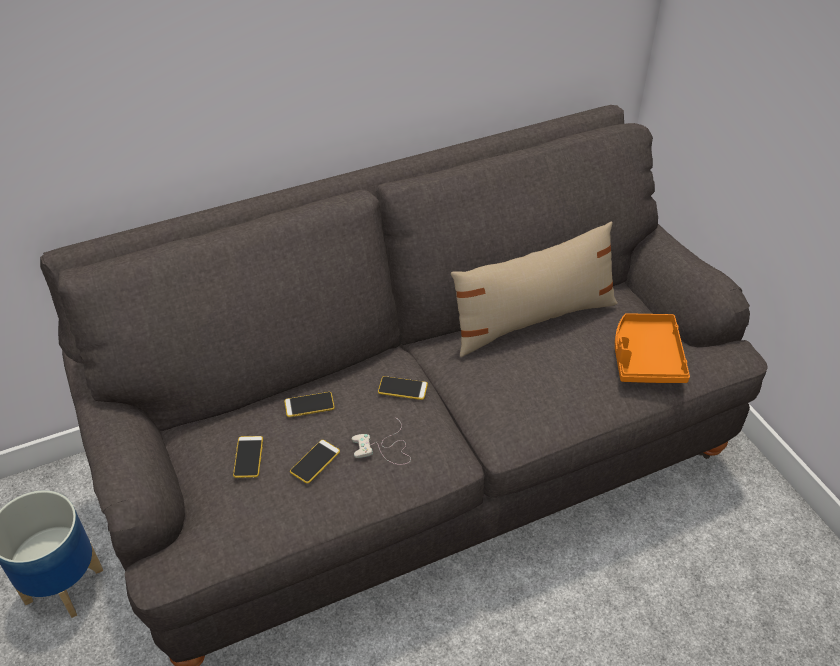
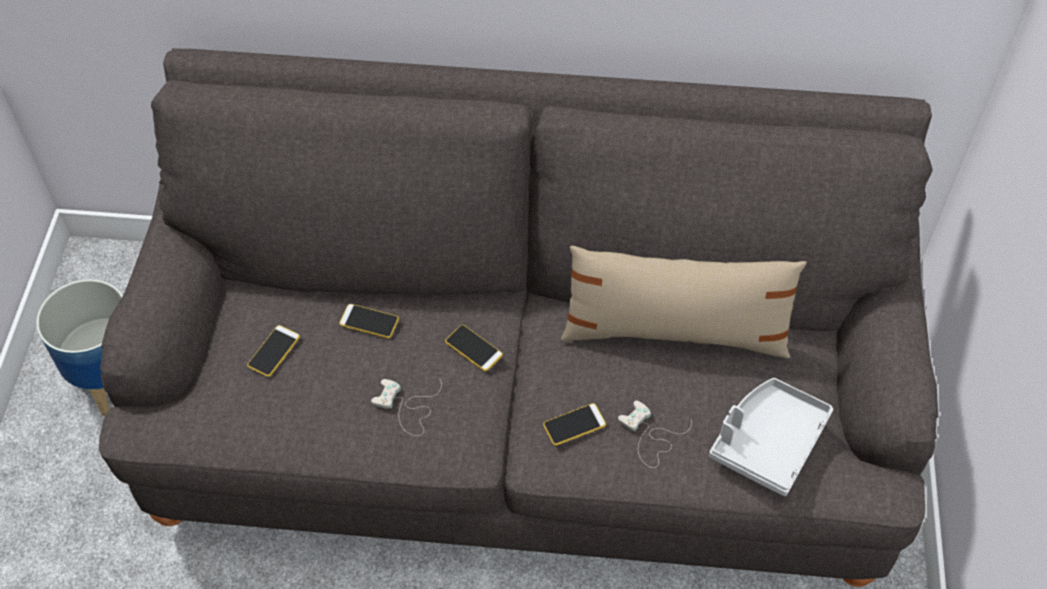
camera: 30 degrees right, 10 degrees up
(315, 462) = (331, 388): phone -> phone (574, 425)
(570, 388) = (650, 436): none -> white game controller
(646, 357) = (768, 441): orange tray -> grey tray

